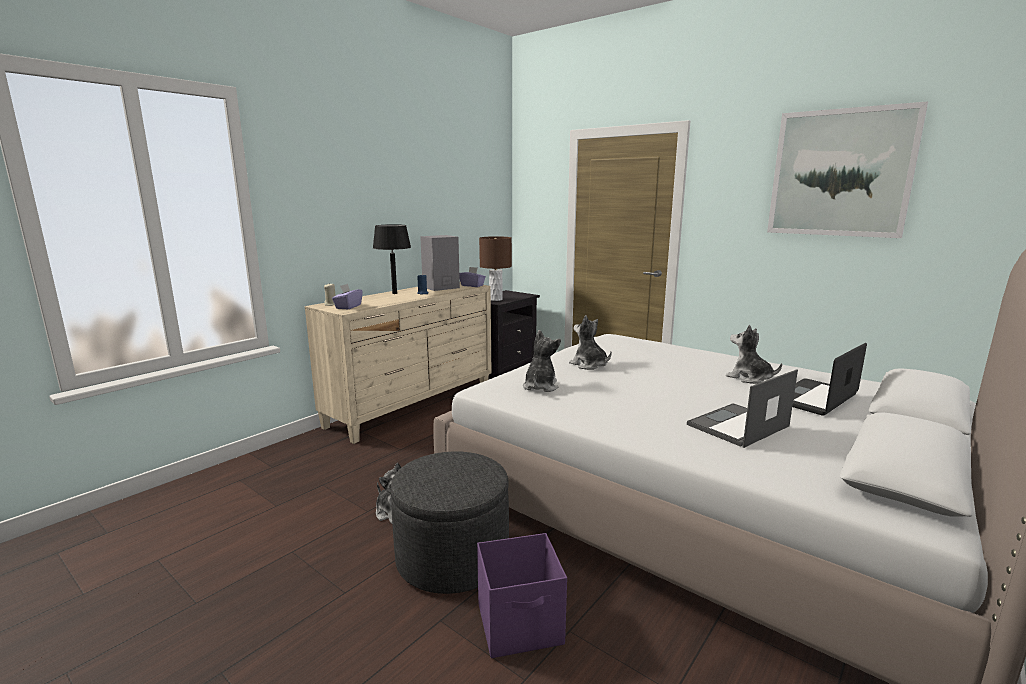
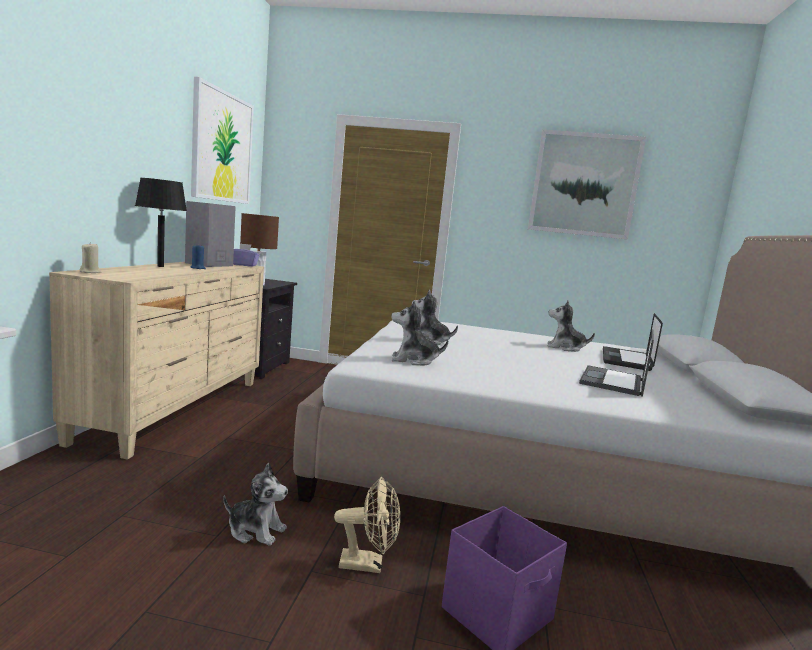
camera: 30 degrees left, 5 degrees down
(348, 307) = (122, 275): purple tissue box -> none
(452, 557) = (368, 564): grey ottoman -> beige fan
(461, 181) = (222, 147): none -> picture
(540, 386) = (413, 360): plush toy -> plush toy turned 75 degrees counterclockwise

